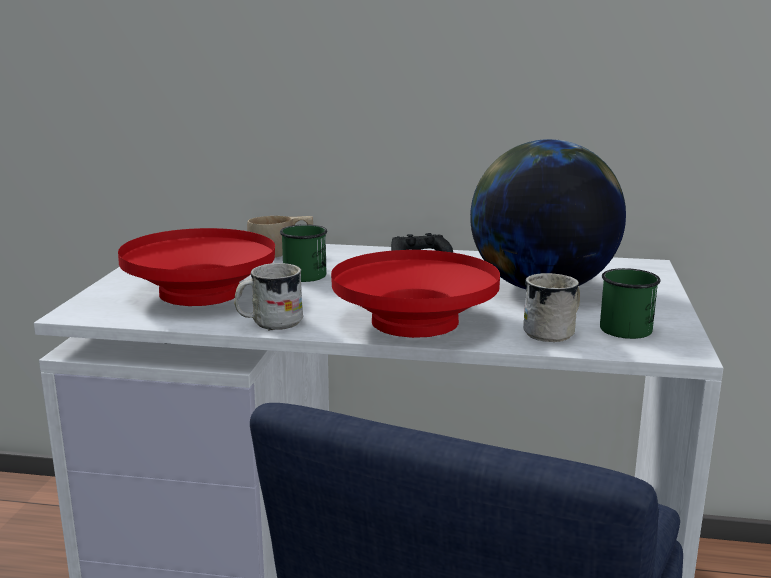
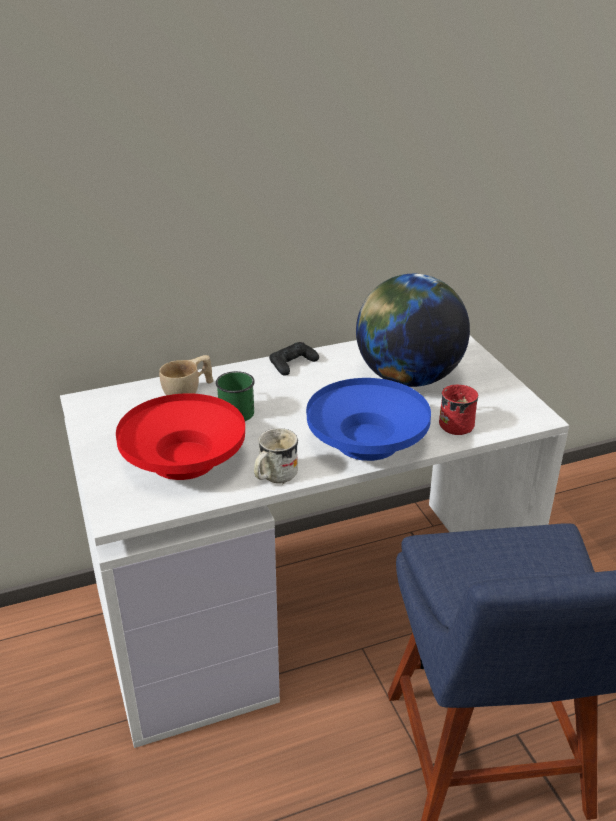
camera: 30 degrees left, 15 degrees up
(414, 322) = (366, 441): red bowl -> blue bowl
(555, 332) = (458, 423): white mug -> red mug
(625, 326) = (490, 403): green mug -> none

